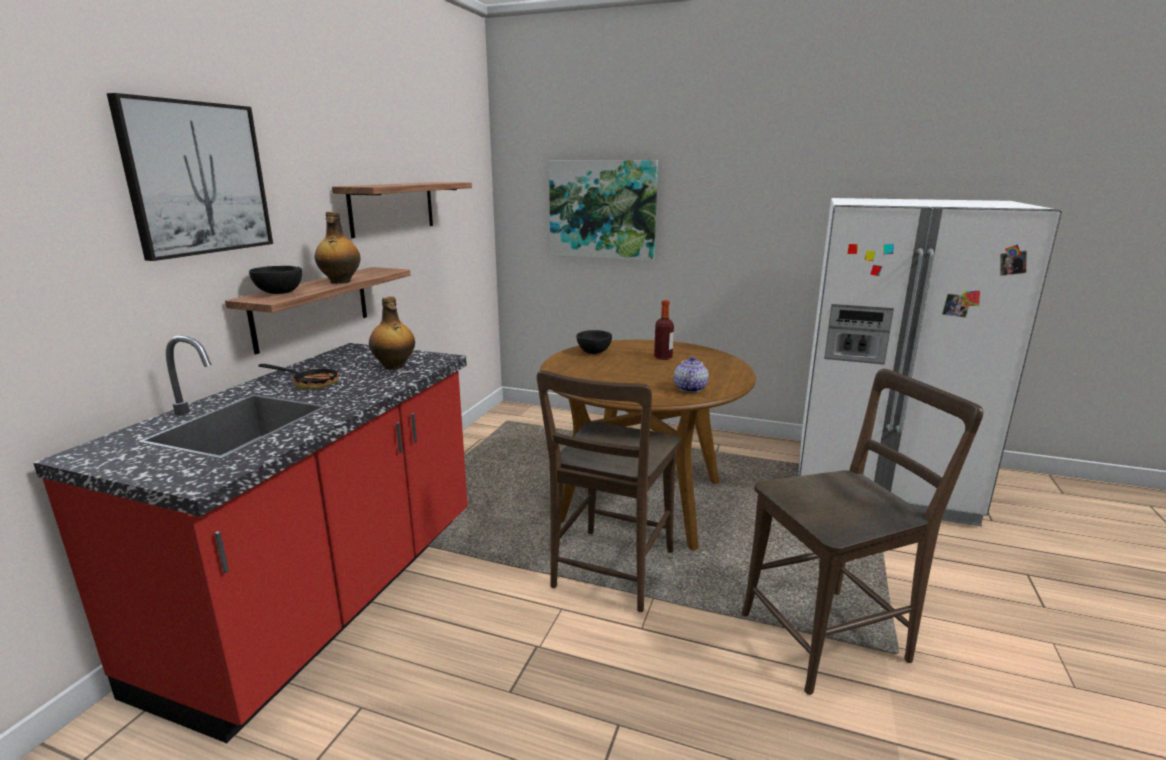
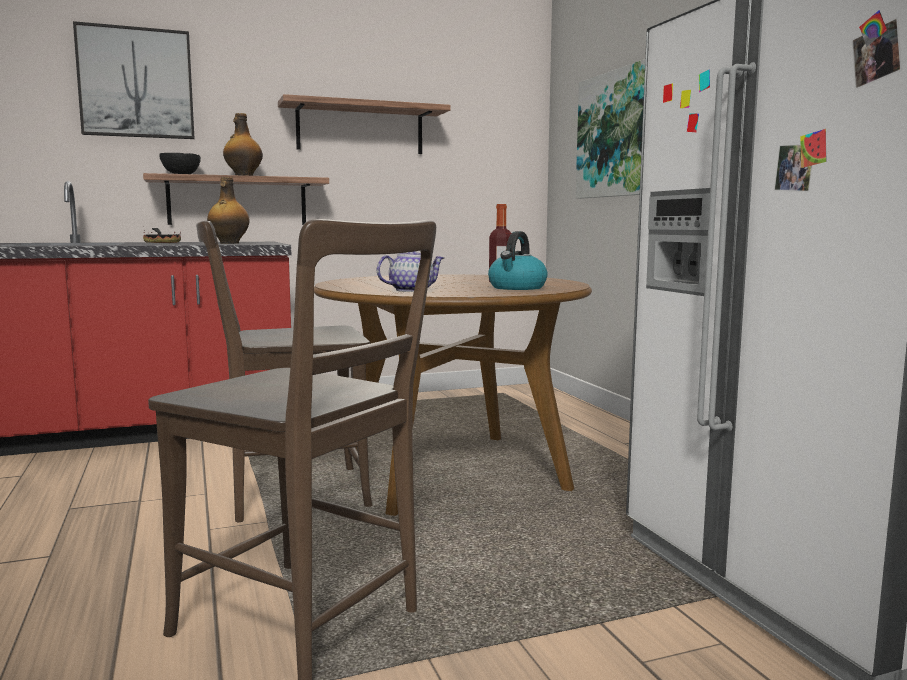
camera: 50 degrees right, 10 degrees down
(593, 352) = (458, 276): black bowl -> none
(707, 364) = (517, 288): none -> kettle

